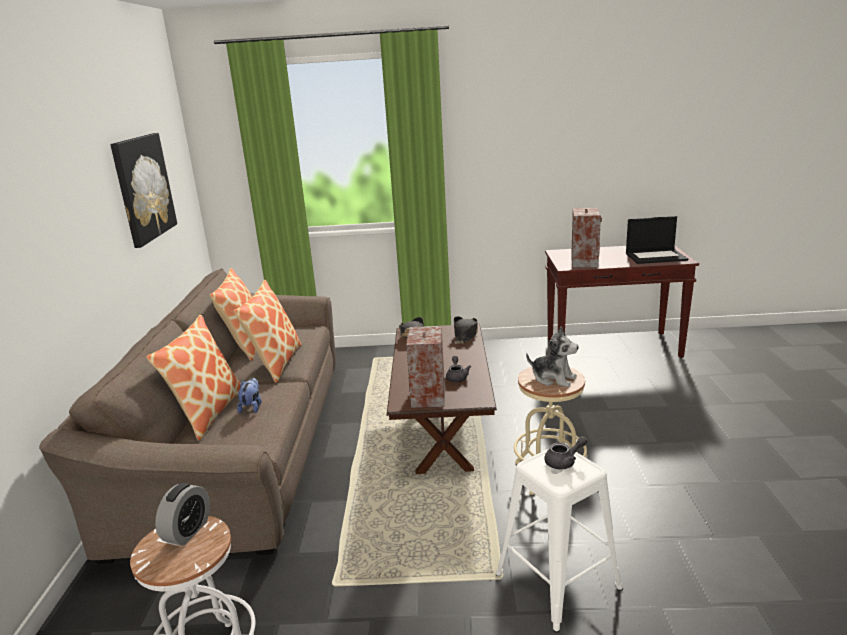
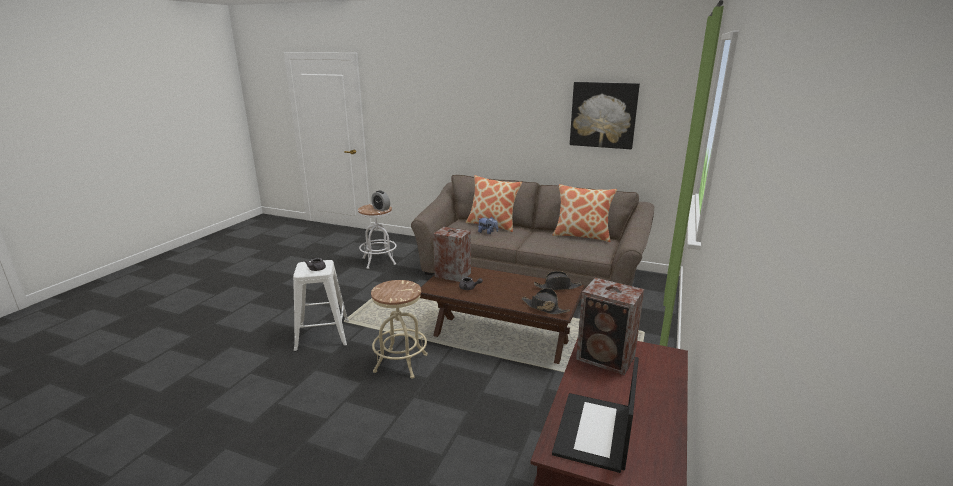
camera: 110 degrees right, 0 degrees up
(275, 363) = (544, 241): pillow -> none
(553, 378) = (394, 291): plush toy -> none

